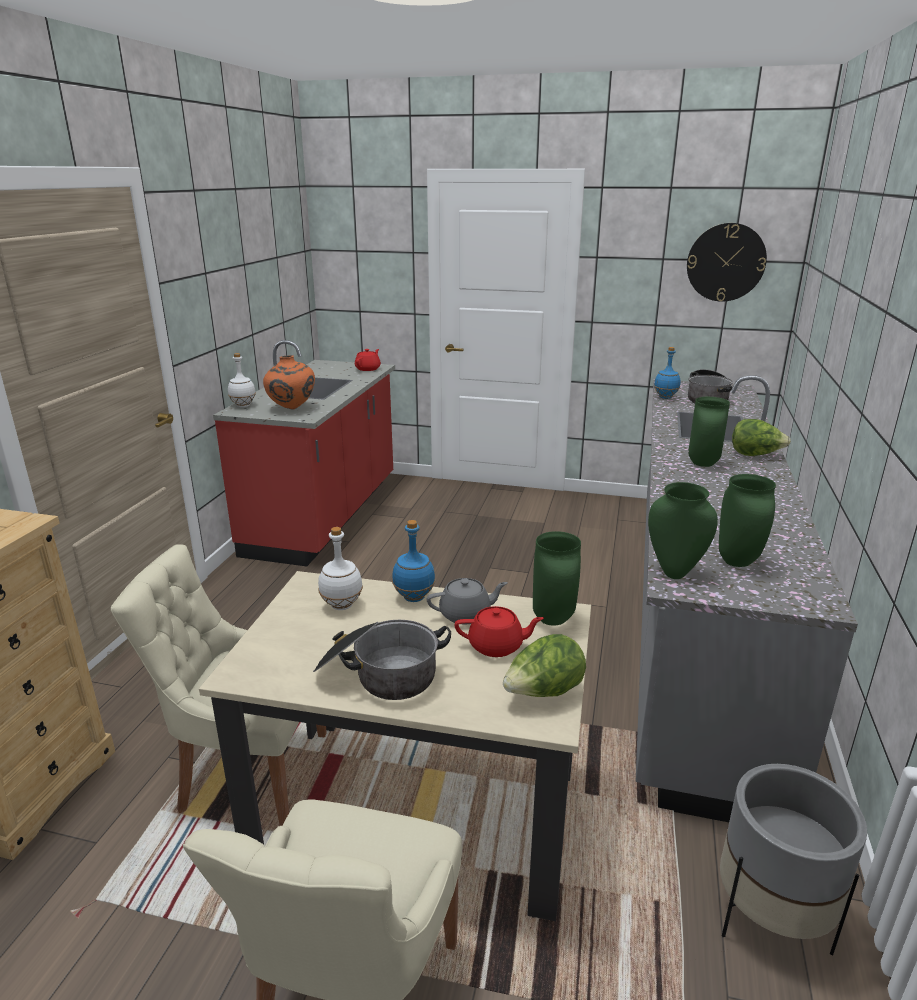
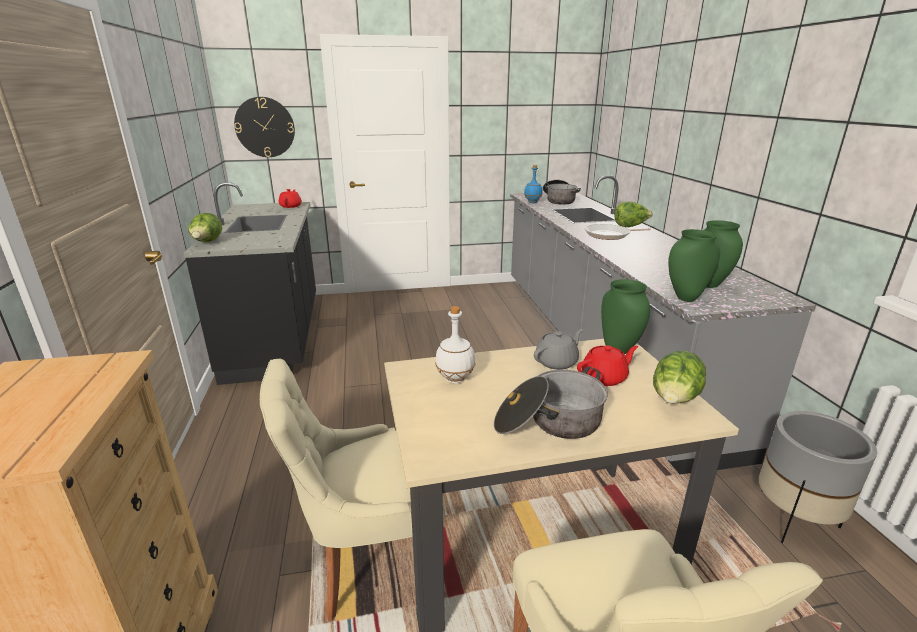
camera: 25 degrees left, 0 degrees up
(244, 406) = (207, 242): white bottle -> lettuce
(291, 409) = (258, 239): orange vase -> none
(325, 516) = (277, 336): red counter -> black counter
(414, 597) = (505, 359): blue bottle -> none
(704, 464) = (609, 235): green vase -> frying pan
(725, 262) = (549, 106): wall clock -> wall clock (265, 127)

